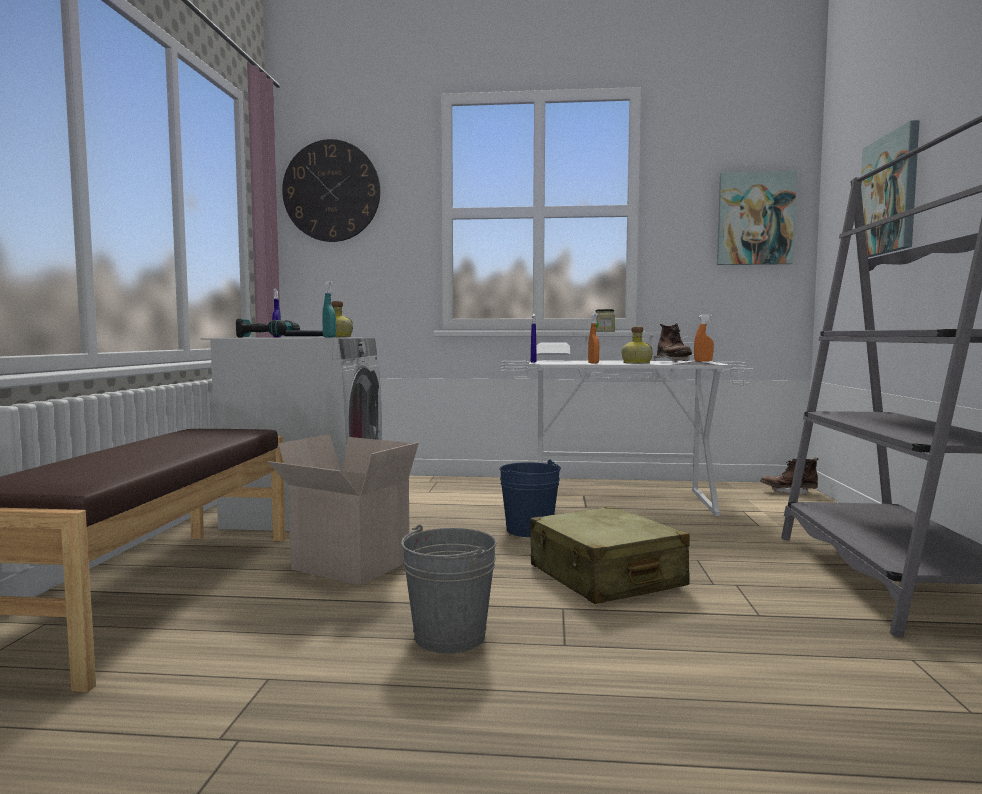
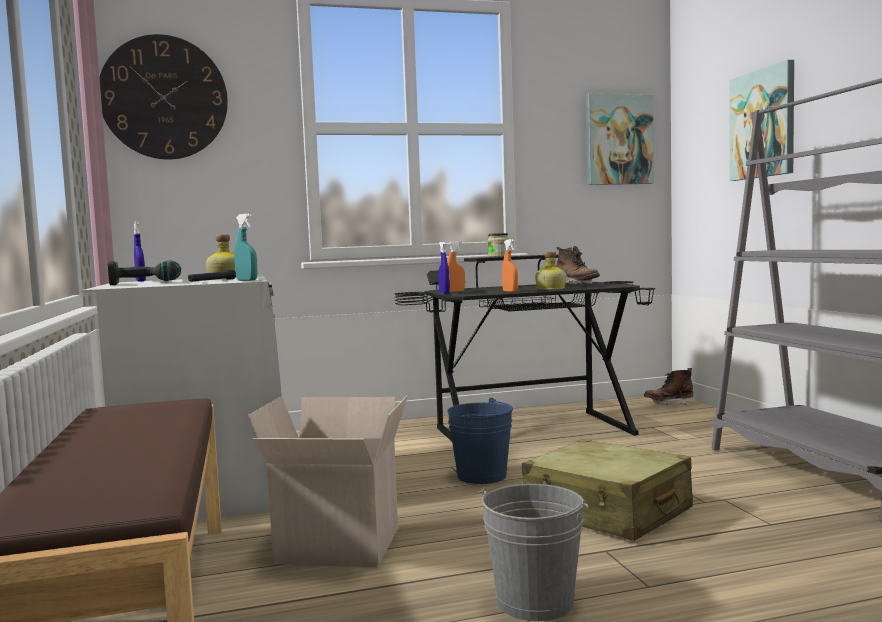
camera: 20 degrees left, 0 degrees up
(621, 499) = (532, 430): white desk -> black desk
(703, 361) = (597, 282): orange spray bottle -> orange spray bottle (456, 291)

